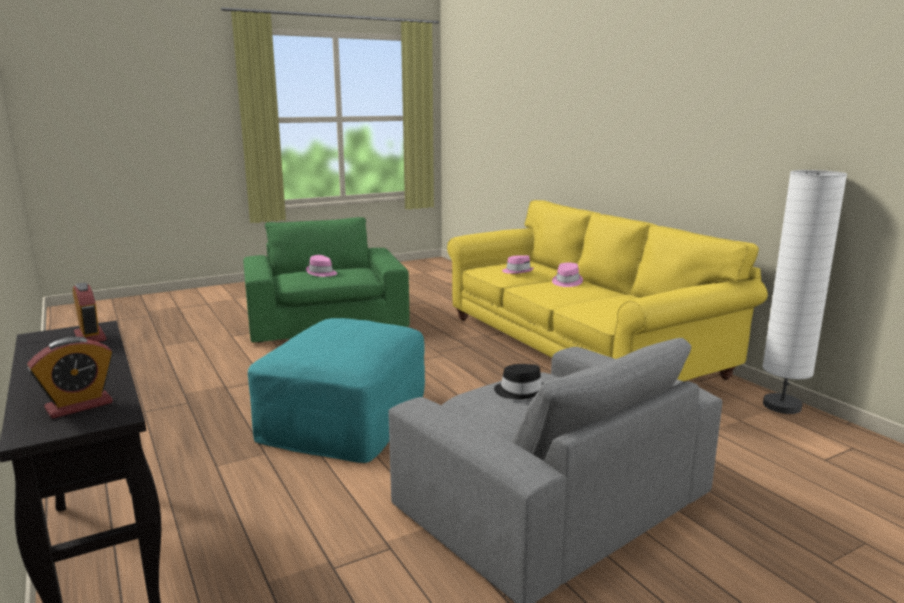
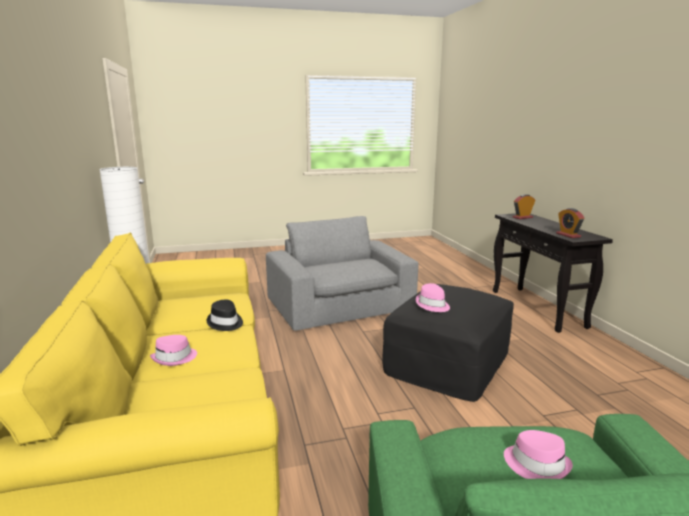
camera: 165 degrees left, 0 degrees up
(344, 417) = (448, 361): turquoise ottoman -> black ottoman
(517, 271) = (205, 386): pink hat -> pink hat (432, 305)
(520, 391) = (349, 268): black hat -> black hat (225, 323)

